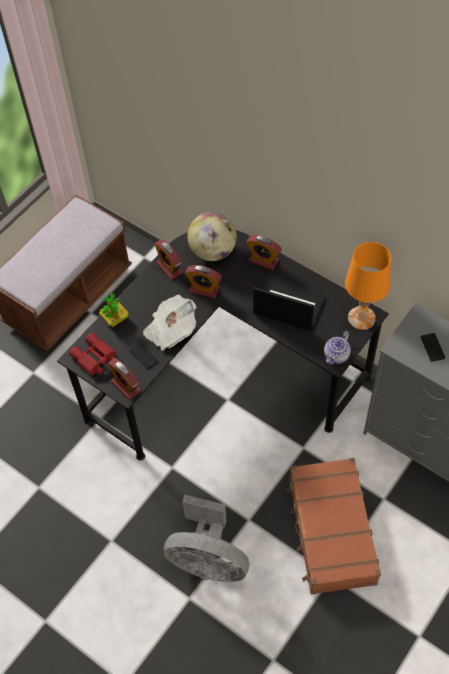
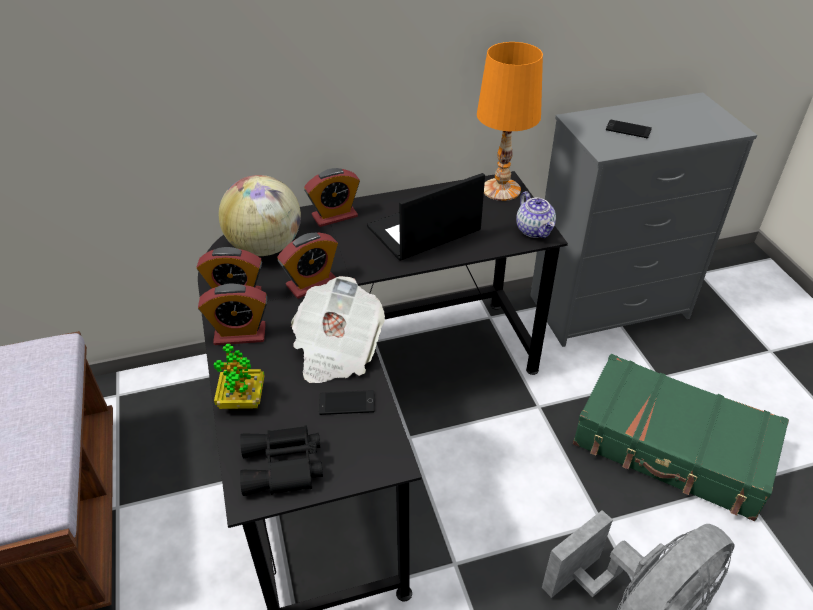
camera: 55 degrees left, 15 degrees down
(94, 358) = (284, 467): red binoculars -> black binoculars
(126, 386) = (378, 455): alarm clock -> alarm clock (240, 334)
(330, 531) = (672, 448): brown suitcase -> green suitcase

